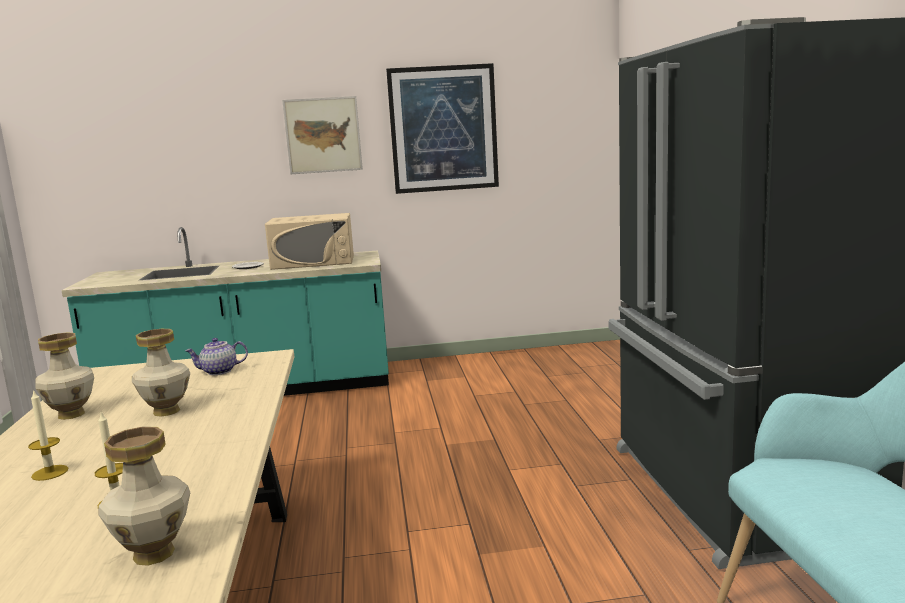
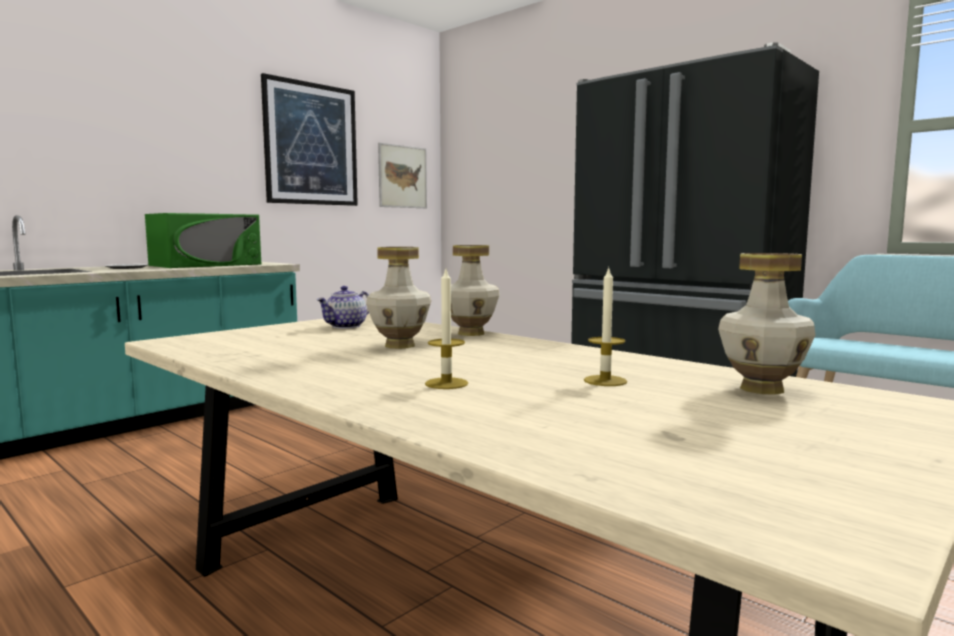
camera: 40 degrees left, 5 degrees down
(70, 415) = (281, 360): vase -> vase (471, 333)
(313, 262) = (206, 265): beige microwave -> green microwave
(323, 135) = (193, 130): picture -> picture (403, 177)

